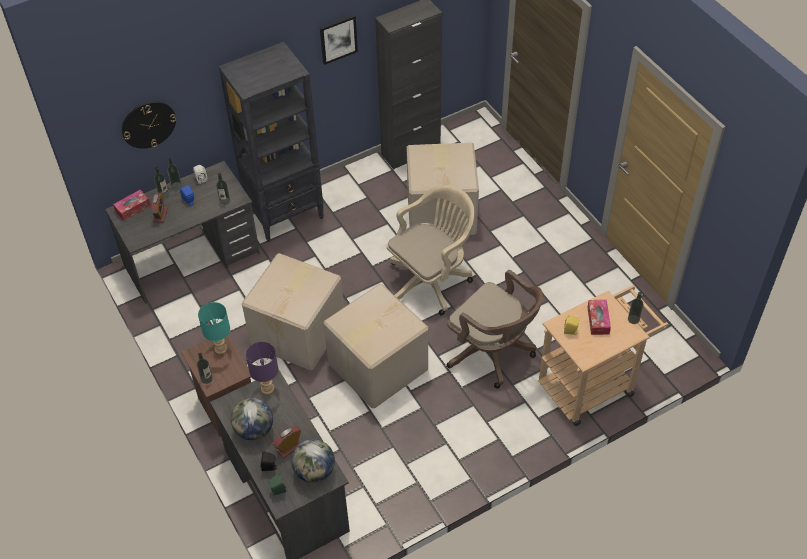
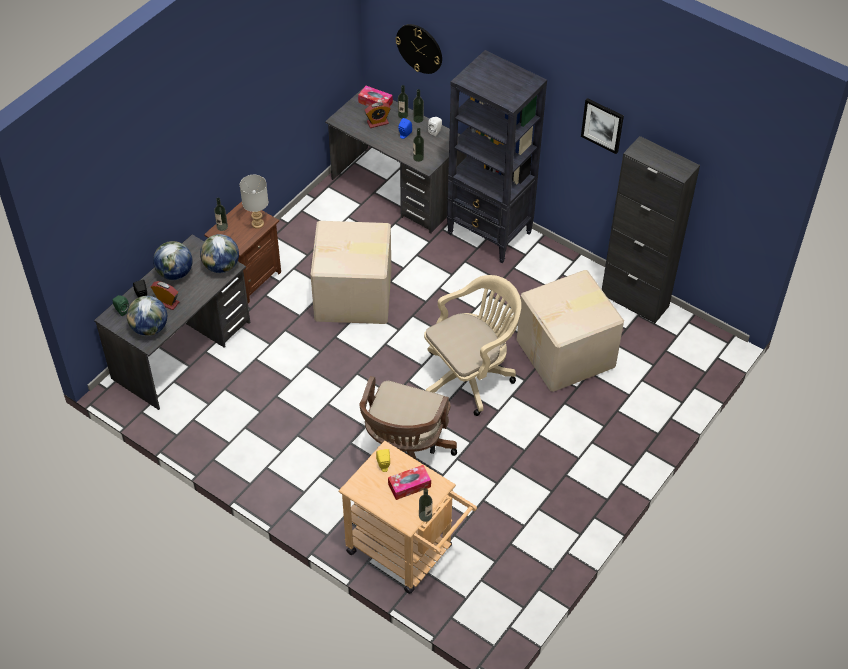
camera: 65 degrees right, 0 degrees up
(221, 349) = (257, 224): turquoise table lamp -> grey table lamp
(268, 389) = (221, 266): purple table lamp -> globe
(376, 366) = (343, 368): cardboard box -> none
(431, 280) = (471, 375): beige office chair -> beige office chair turned 60 degrees counterclockwise

